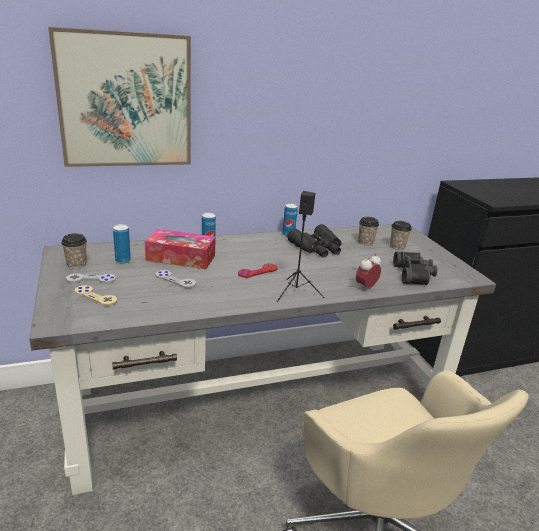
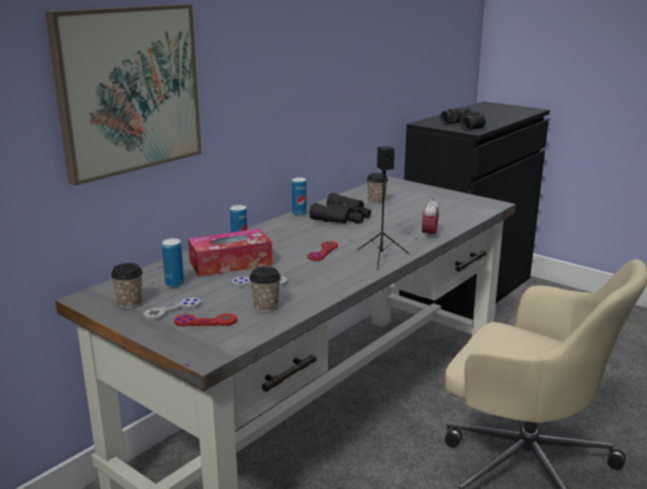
camera: 30 degrees left, 5 degrees down
(95, 296) = (205, 321): beige game controller -> red game controller
(397, 246) = (407, 197): cup -> cup (266, 307)
(414, 275) = (451, 215): black binoculars -> black binoculars (465, 126)

